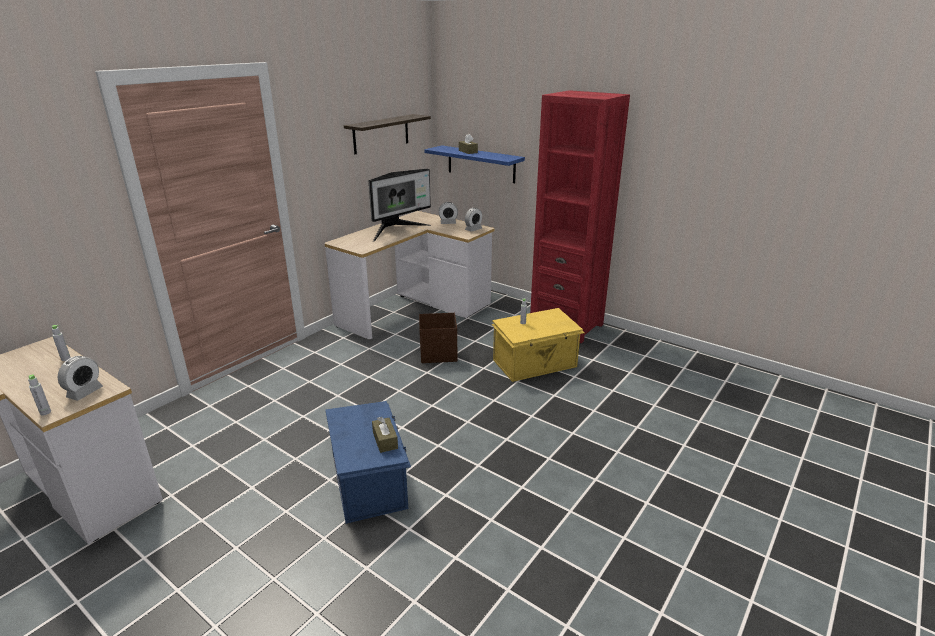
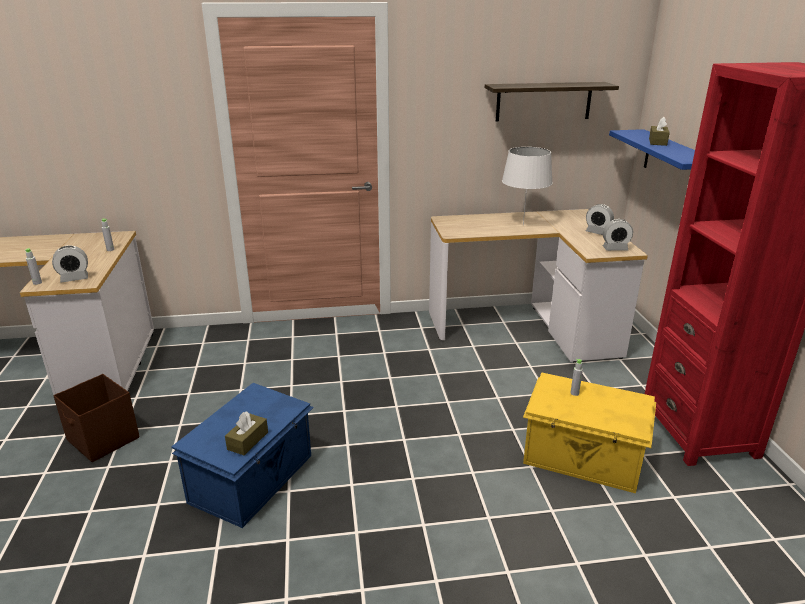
camera: 45 degrees right, 0 degrees up
(397, 230) = (523, 224): monitor -> white table lamp
(439, 354) = (486, 388): brown storage box -> brown storage box (103, 440)

